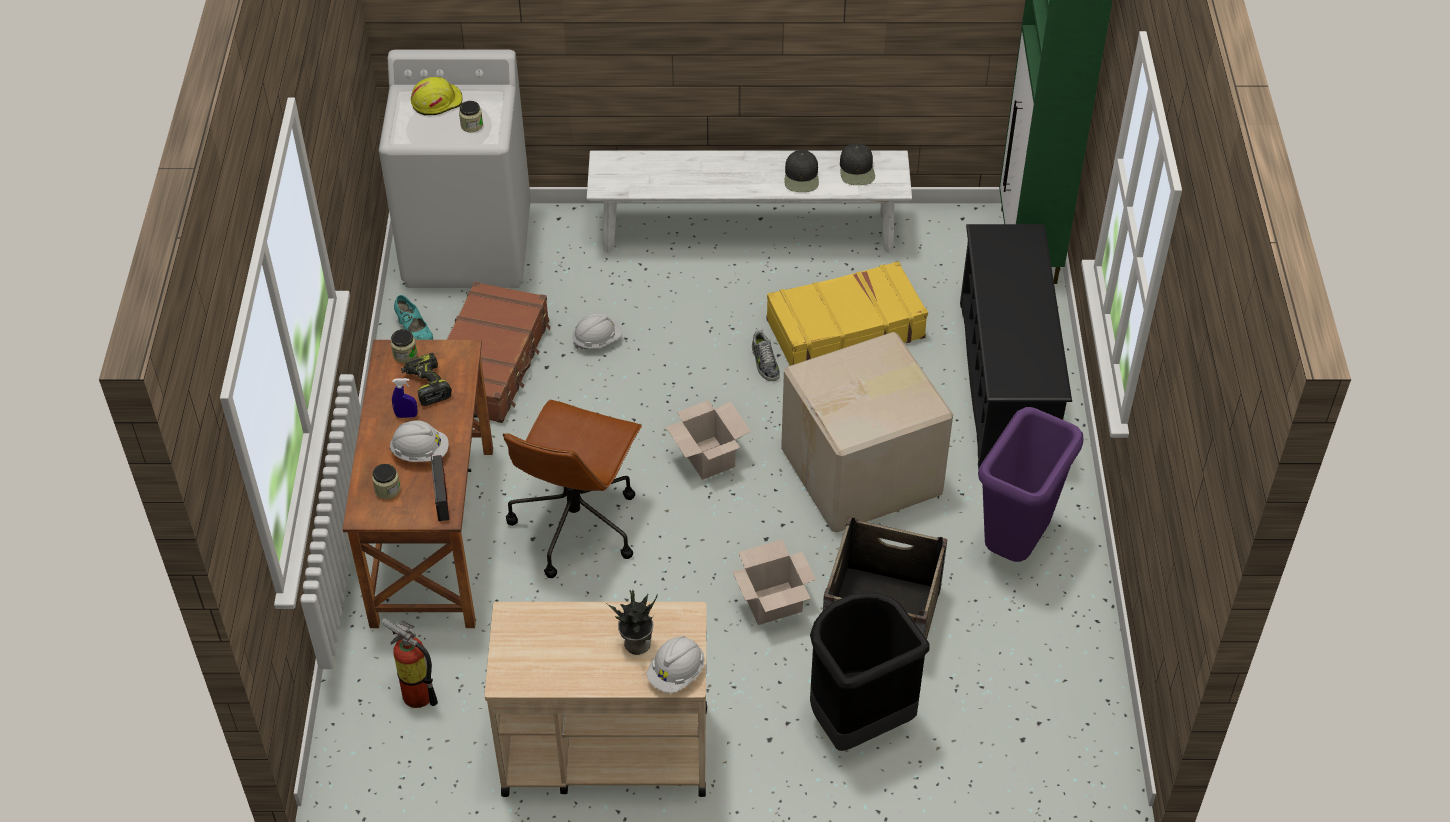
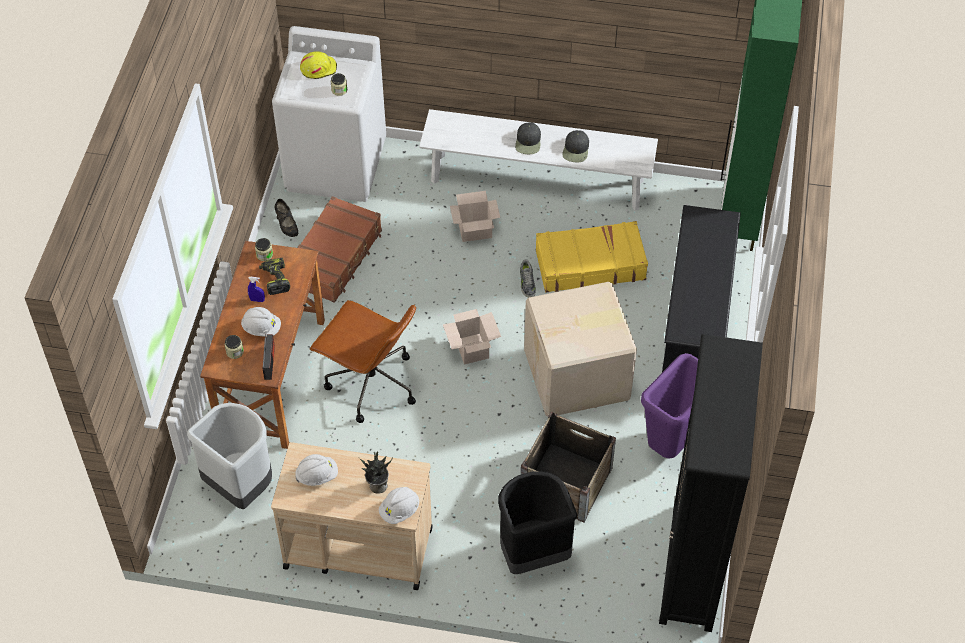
camera: 10 degrees right, 5 degrees up
(414, 332) = (286, 225): turquoise shoe -> black shoe
(416, 691) = (241, 487): fire extinguisher -> grey trash can
(576, 523) = (370, 384): brown office chair -> brown office chair turned 90 degrees counterclockwise
(597, 340) = (412, 249): white hard hat -> white hard hat (317, 475)
(772, 604) = (492, 462): cardboard box -> cardboard box (474, 231)
(857, 170) = (617, 149): black cap -> black cap (528, 142)
(1085, 707) = (692, 568): none -> black bookcase

